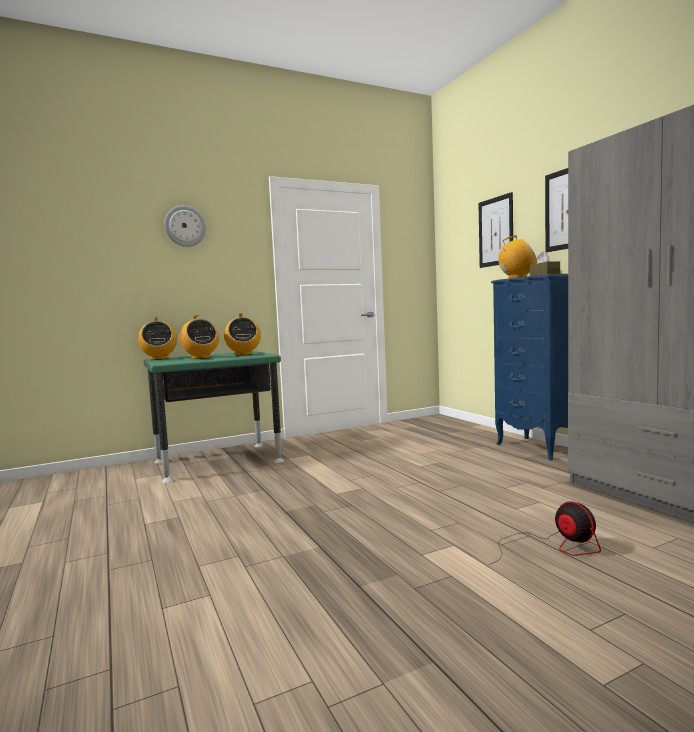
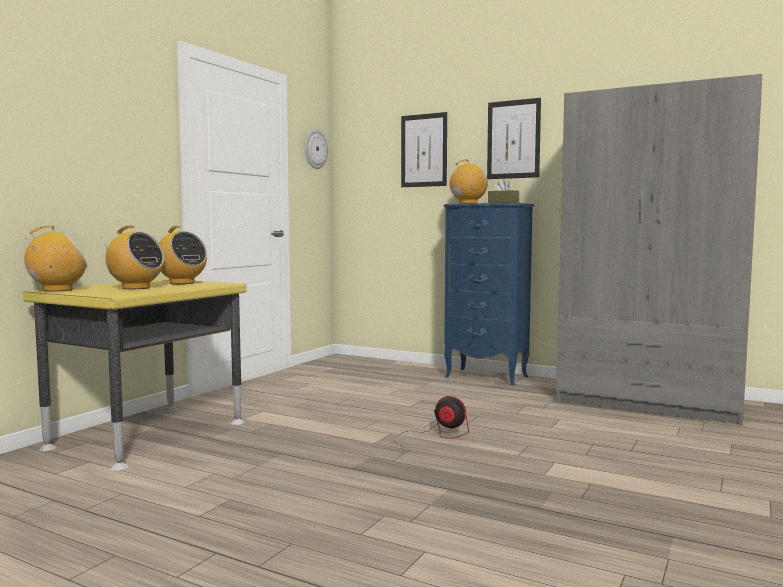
camera: 35 degrees left, 0 degrees up
(159, 359) = (57, 290): radio -> radio turned 75 degrees counterclockwise
(185, 226) = (77, 92): wall clock -> wall clock (315, 149)
(218, 461) = (148, 434): green desk -> yellow desk
(552, 547) = (621, 449): fan -> fan (434, 436)

